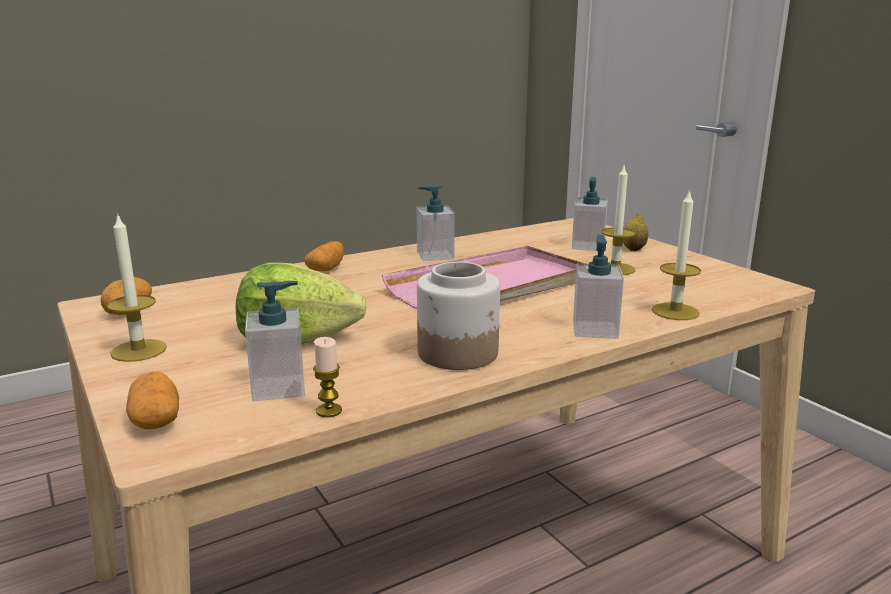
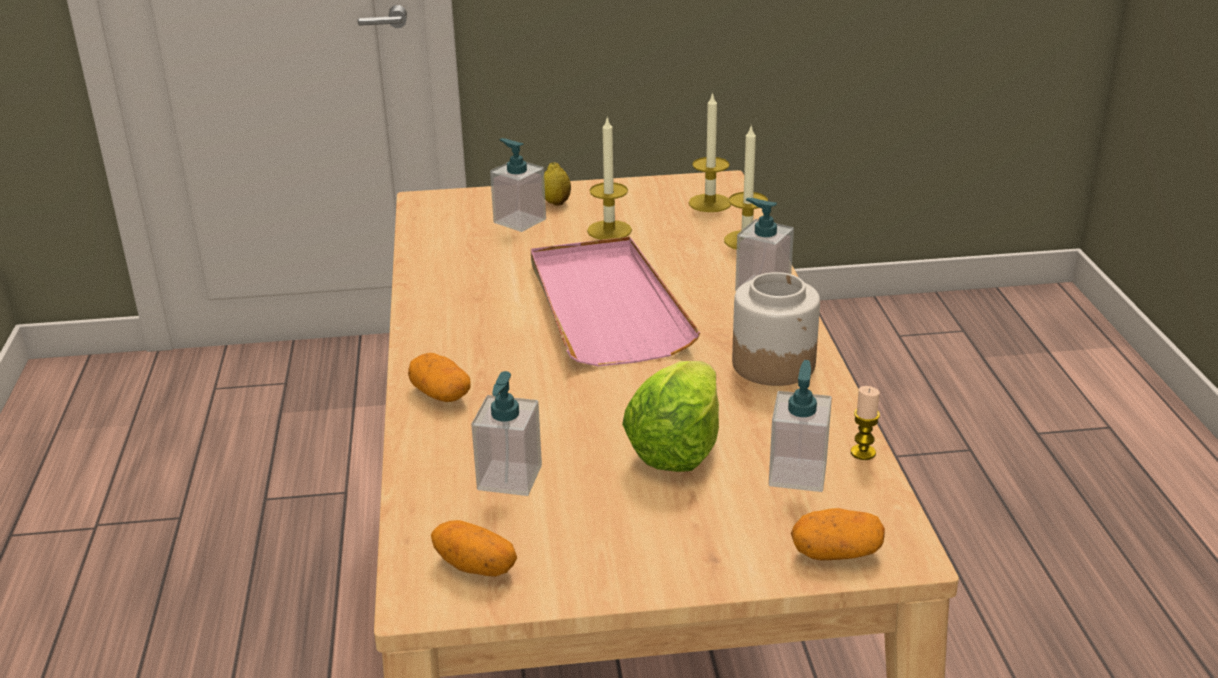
camera: 65 degrees left, 10 degrees up
(138, 350) = (636, 560): candle -> candle (710, 203)
(435, 255) = (460, 313): soap dispenser -> soap dispenser (509, 478)

